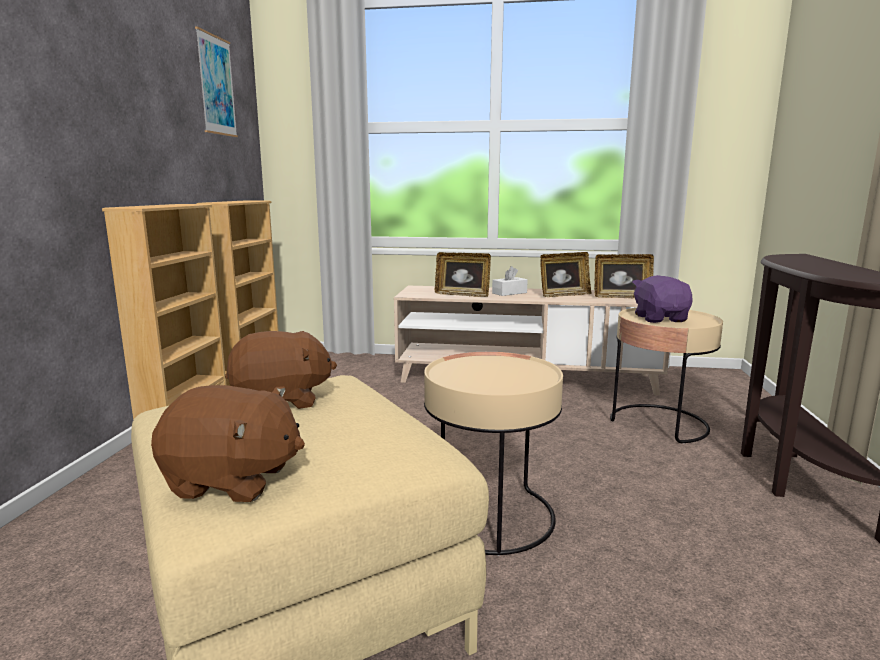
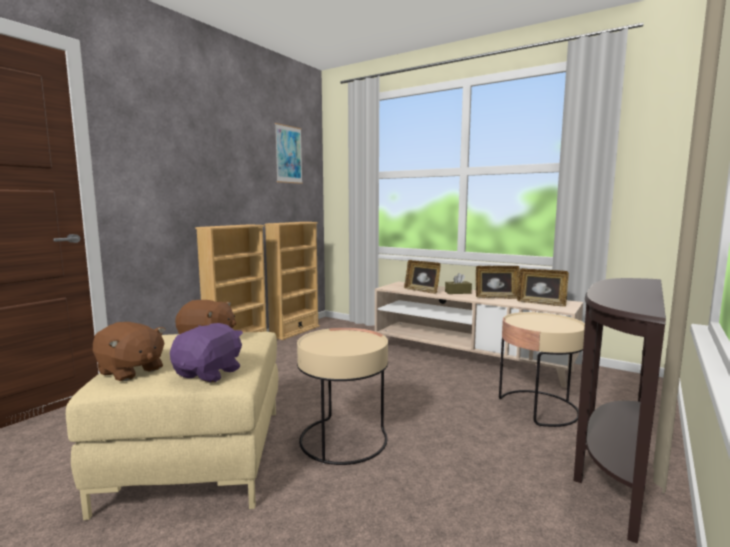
camera: 25 degrees right, 5 degrees down
(509, 293) = (458, 292): white tissue box -> brown tissue box
(660, 319) = (535, 322): purple plush toy -> purple plush toy (210, 373)

